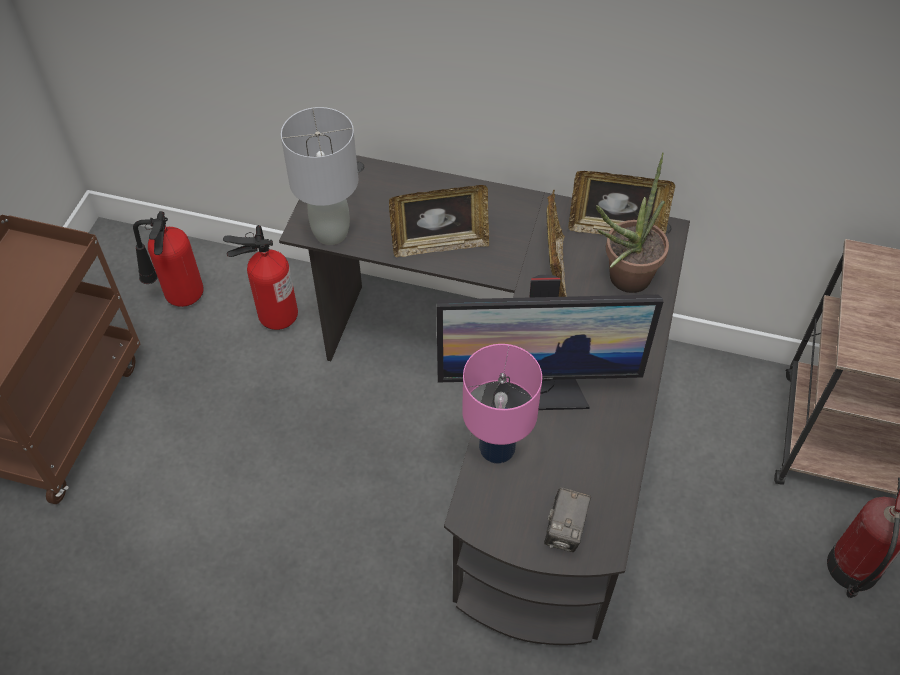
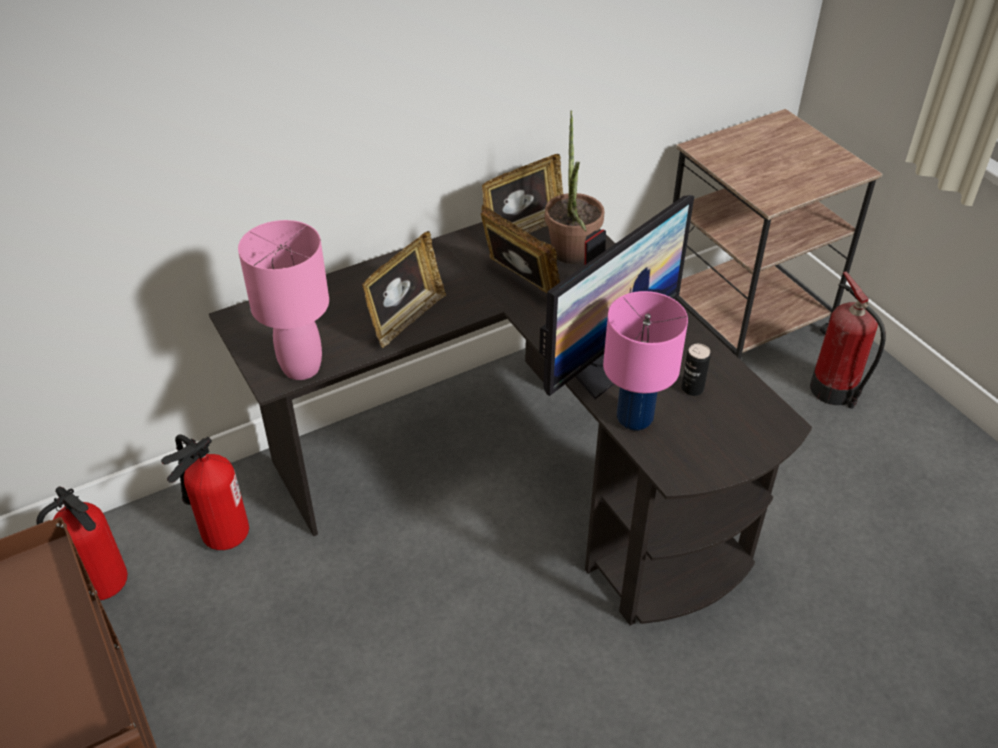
camera: 45 degrees left, 10 degrees down
(330, 233) = (301, 368): grey table lamp -> pink table lamp
(564, 531) = (746, 433): camera -> none
(572, 462) = (692, 389): none -> can

